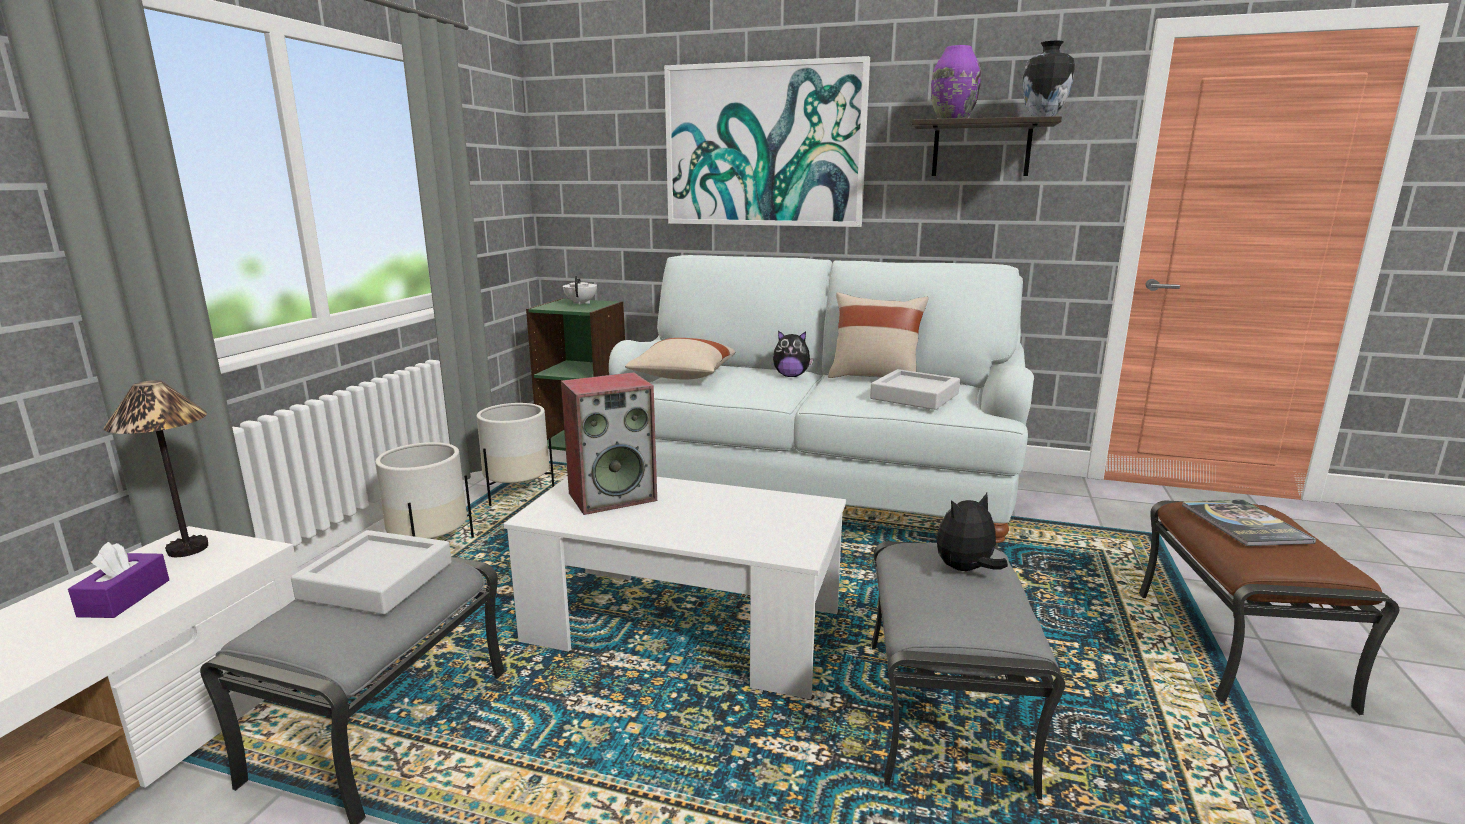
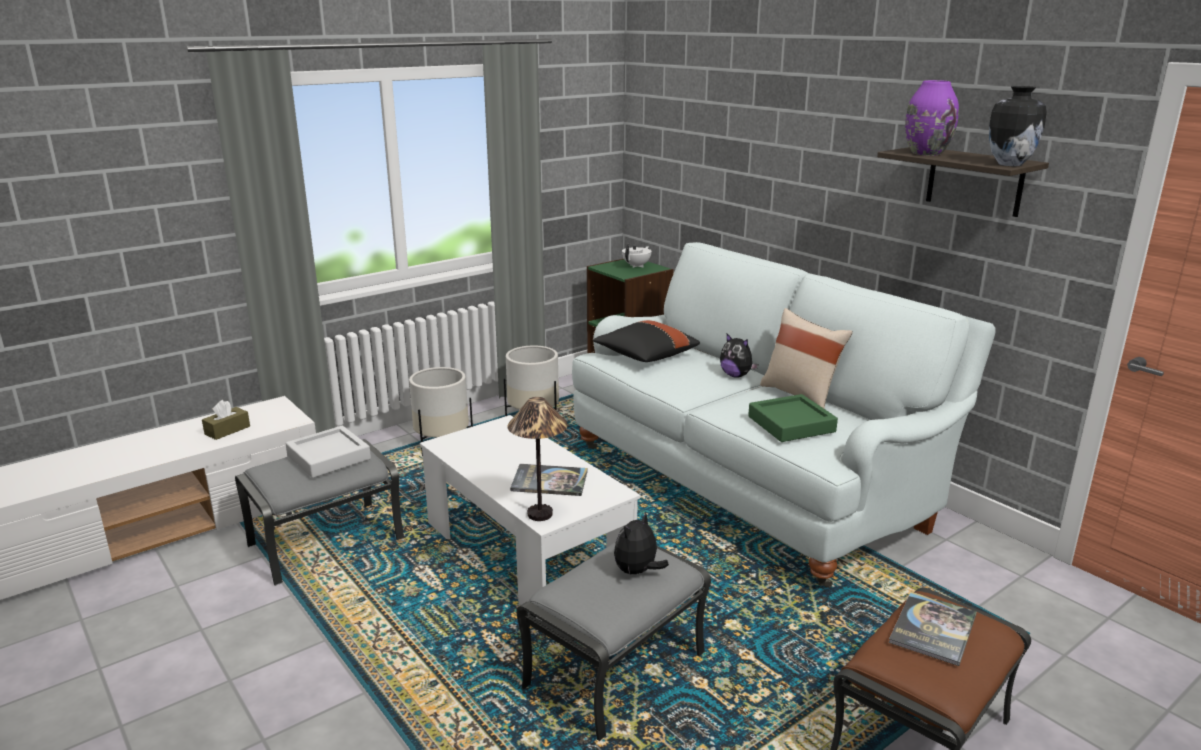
camera: 35 degrees right, 5 degrees up
(125, 598) = (227, 430): purple tissue box -> brown tissue box
(188, 549) = (271, 410): table lamp -> table lamp (540, 515)
(613, 496) = (499, 443): speaker -> none
(682, 377) = (645, 356): beige pillow -> black pillow
(734, 515) = (549, 481): none -> book
(764, 146) = (788, 147): picture -> none
(914, 396) = (791, 424): grey tray -> green tray
(966, 570) = (637, 572): plush toy -> plush toy turned 60 degrees counterclockwise

